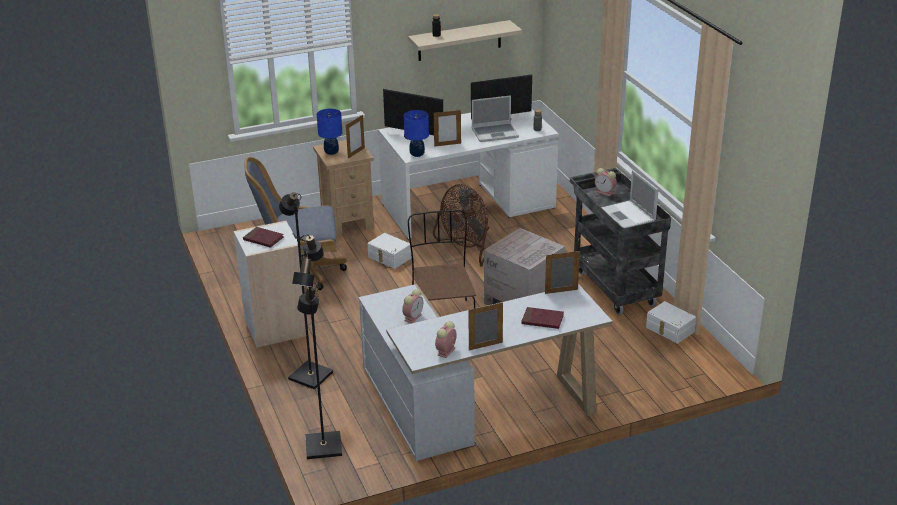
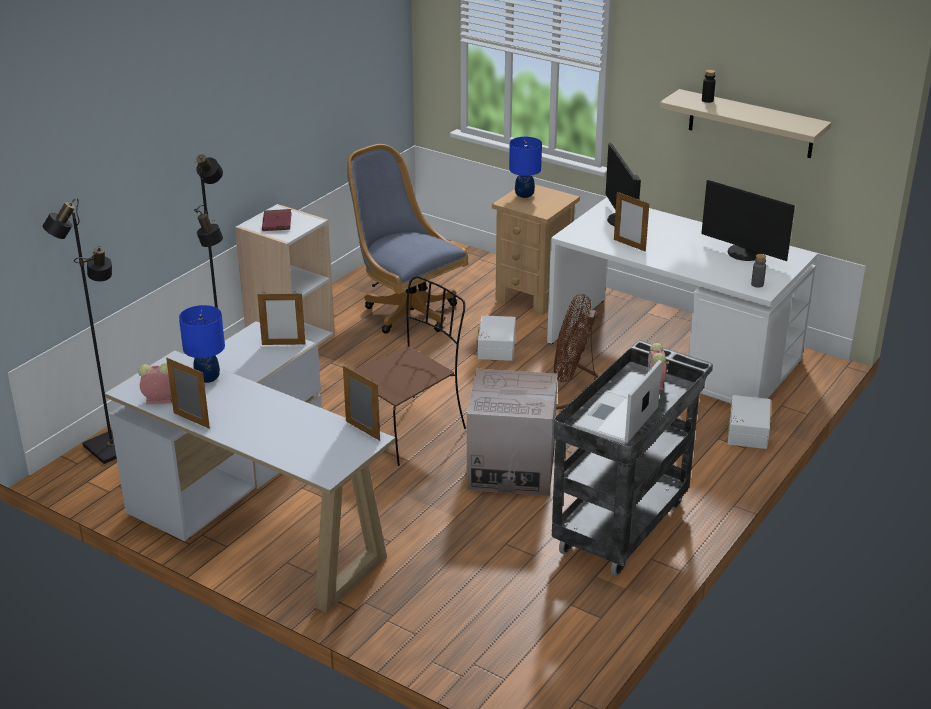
camera: 55 degrees right, 0 degrees up
(356, 153) = (542, 207): picture frame -> picture frame (283, 344)
(413, 317) = (245, 365): alarm clock -> none
(417, 155) = (579, 237): blue table lamp -> blue table lamp (208, 379)
(495, 133) = (704, 262): laptop -> none
(542, 320) = (283, 439): red book -> none
(669, 330) = (576, 610): white storage box -> white storage box (746, 431)

